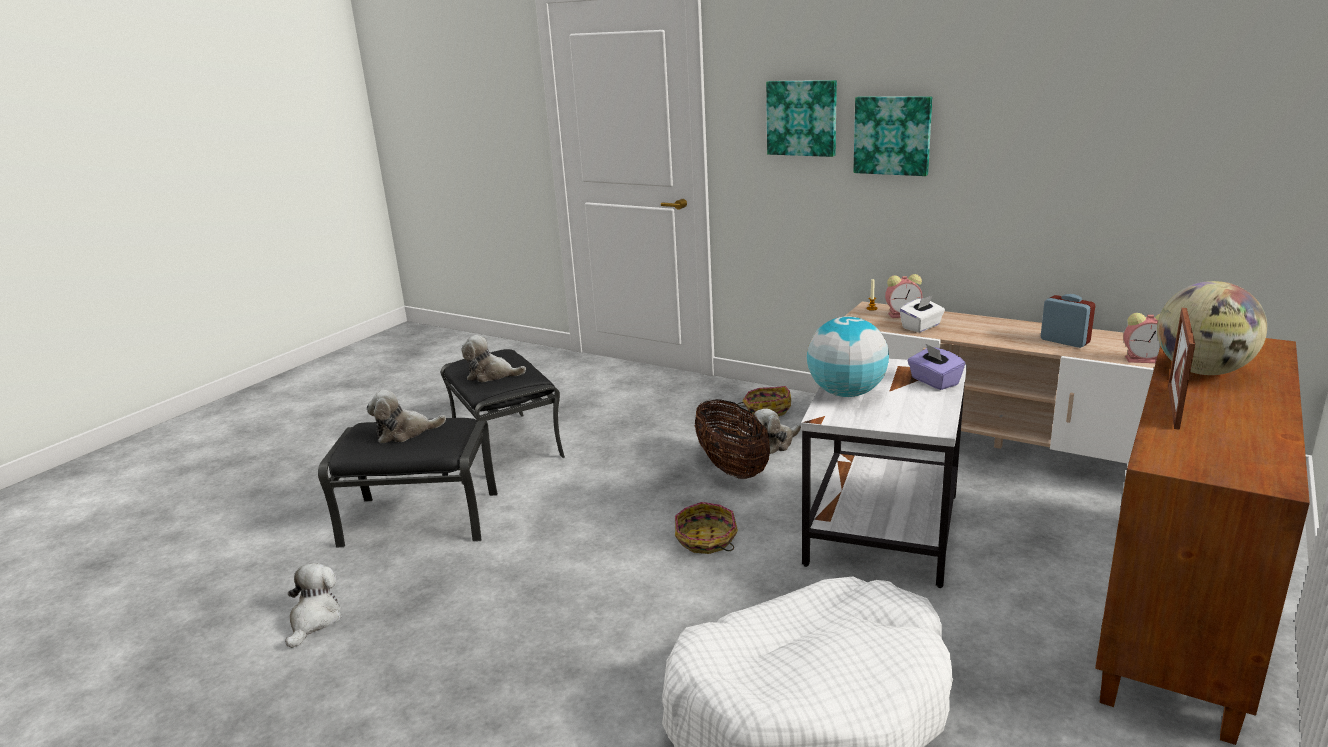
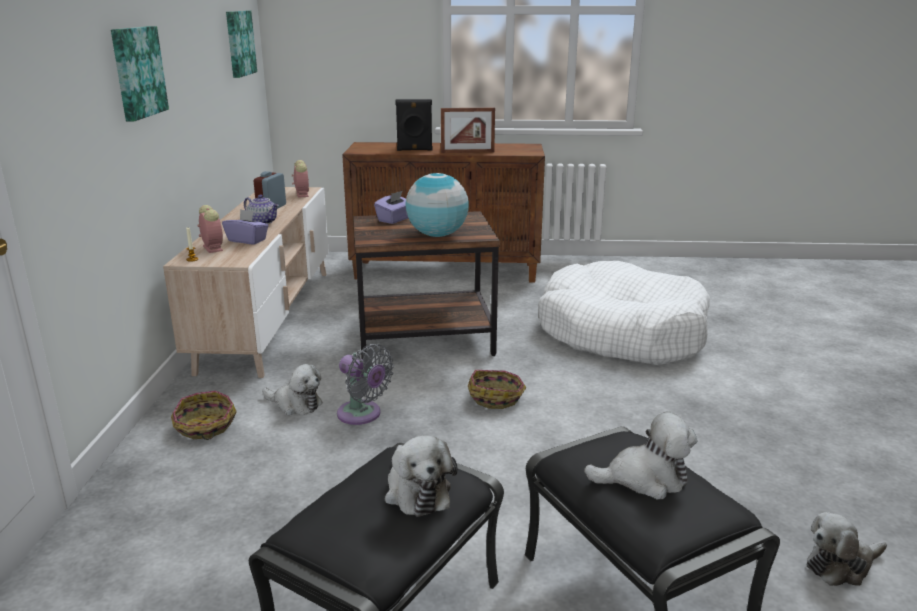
camera: 120 degrees left, 0 degrees up
(404, 433) = (644, 479): plush toy -> plush toy turned 45 degrees counterclockwise
(732, 468) = (362, 415): basket -> grey fan
(802, 118) = (77, 63): picture -> picture (239, 43)
(884, 530) = (424, 338): white side table -> brown side table
(921, 327) = (247, 240): white tissue box -> purple tissue box
(994, 335) = (263, 222): none -> teapot
(1202, 371) = (414, 150): globe -> black speaker

